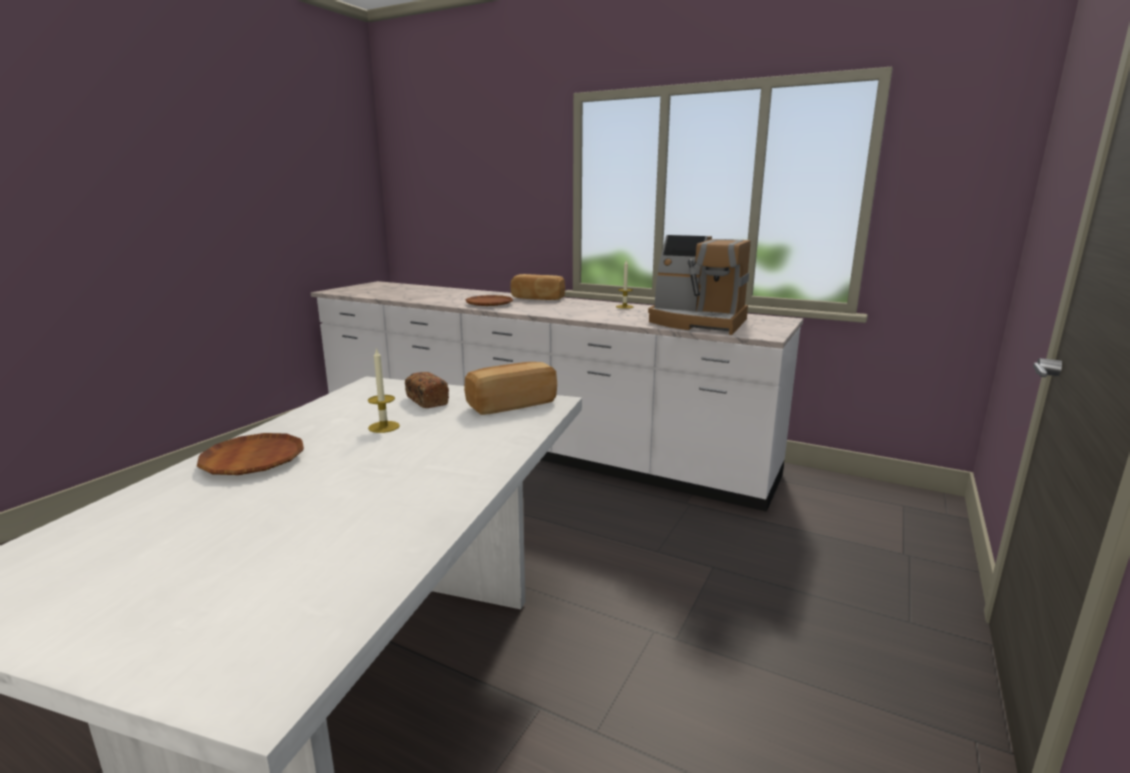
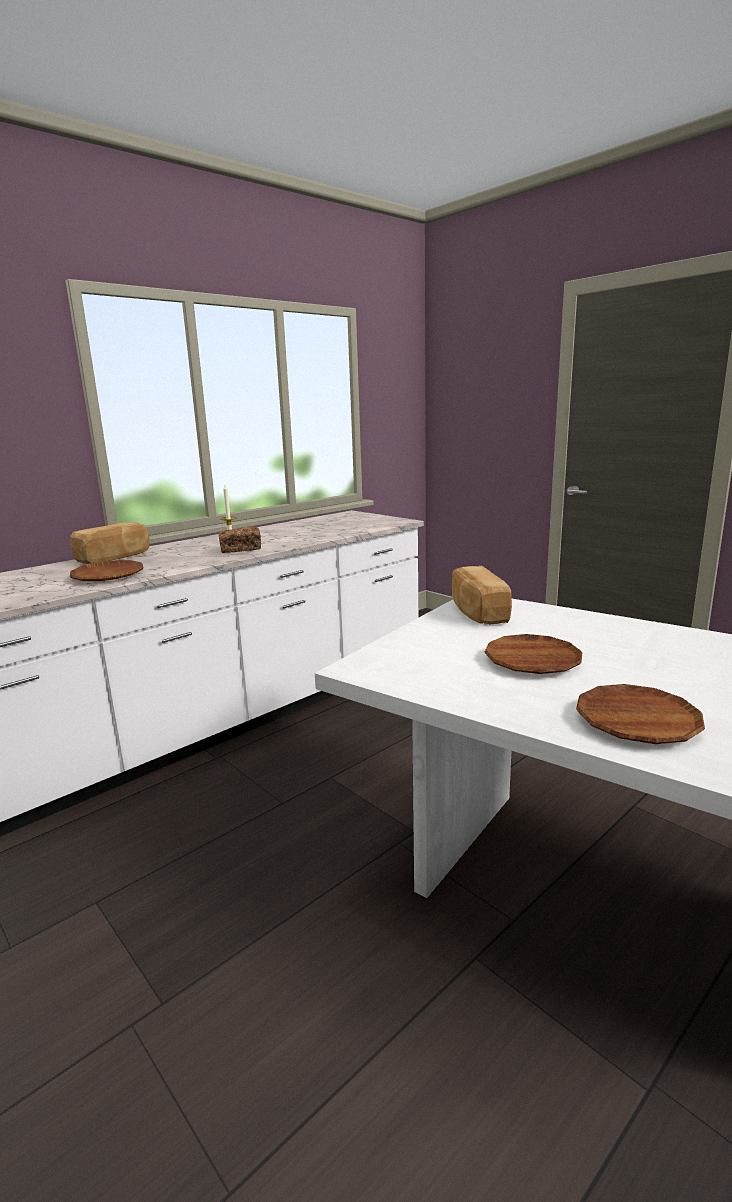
camera: 70 degrees left, 0 degrees up
(384, 427) = (532, 660): candle -> brown plate
(427, 400) = (448, 642): bread -> bread (240, 549)
(698, 322) = (334, 527): coffee machine -> none

